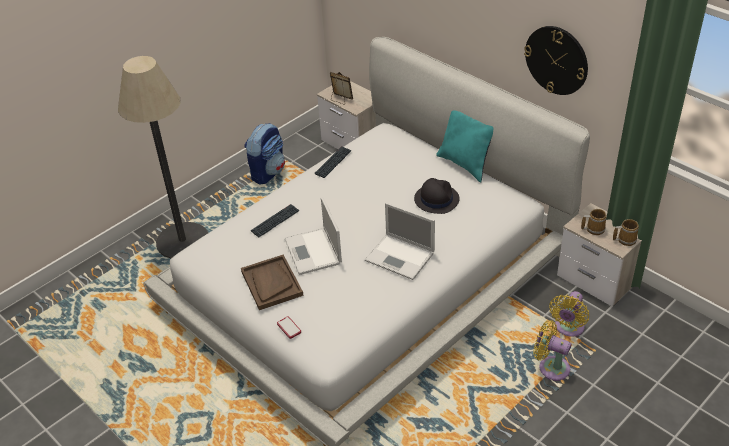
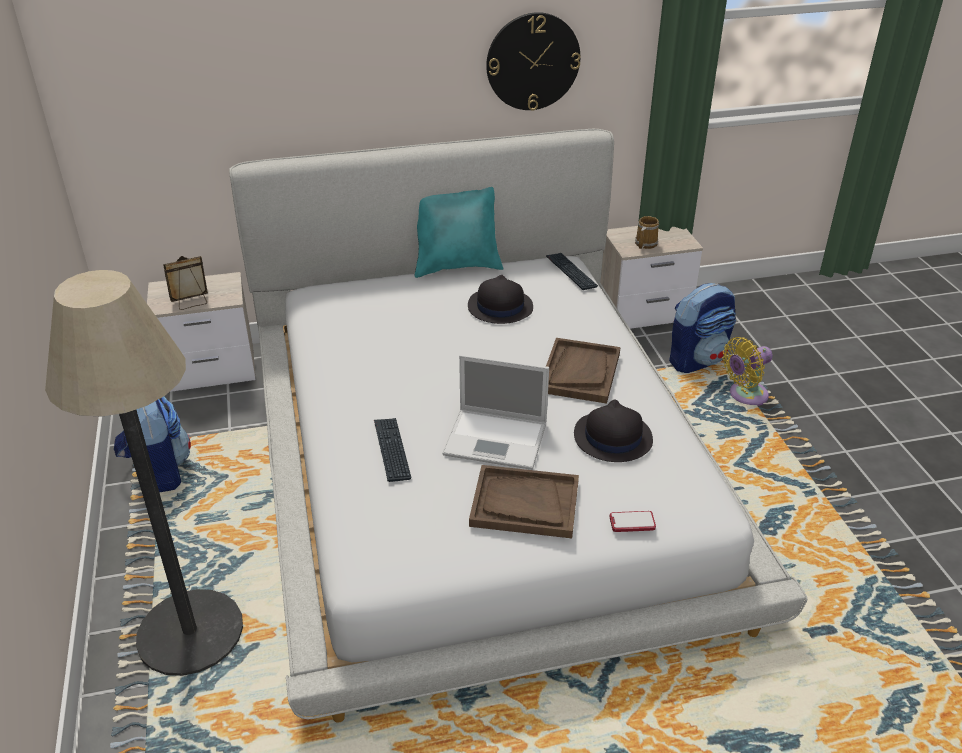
camera: 60 degrees left, 5 degrees down
(333, 162) = (328, 353): keyboard -> keyboard (571, 272)
(351, 293) = (612, 437): none -> black hat
(401, 257) = (580, 372): laptop -> brown tray
(568, 328) = (697, 360): yellow fan -> backpack
(625, 239) = (677, 235): mug -> none

